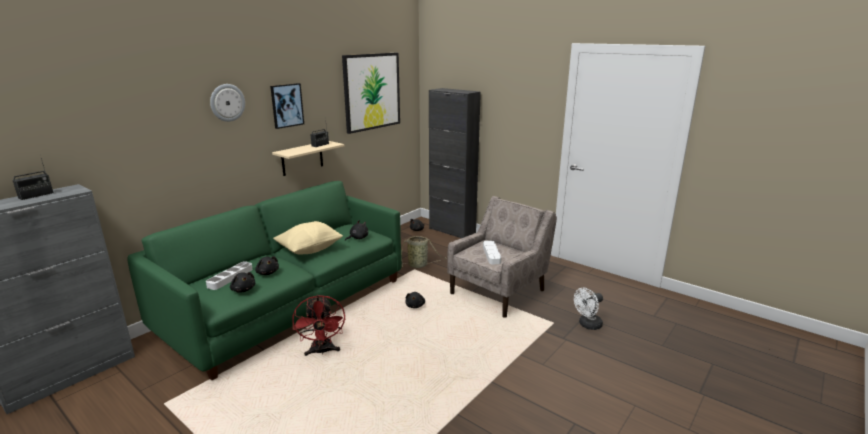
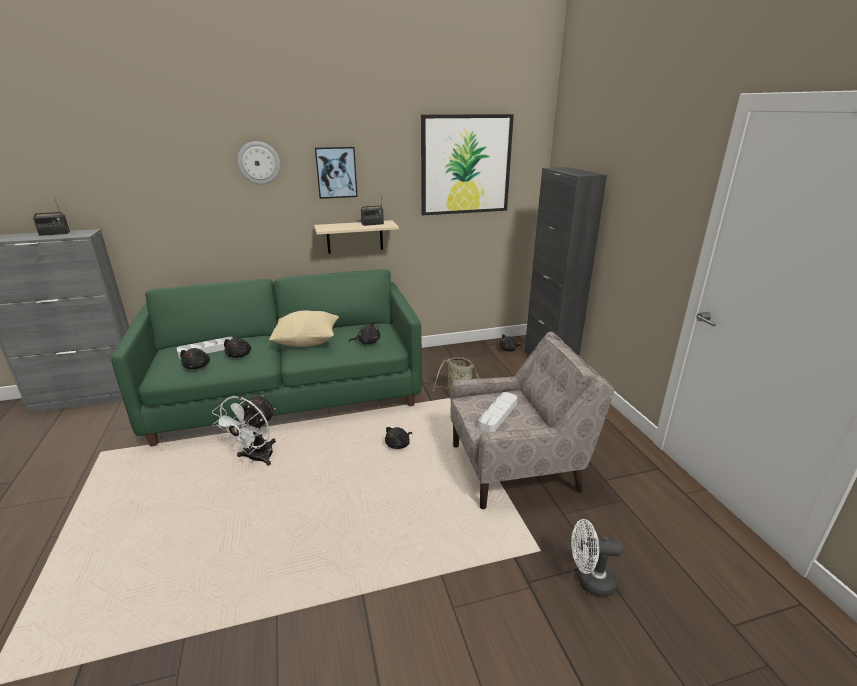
camera: 35 degrees right, 5 degrees up
(322, 351) = (256, 459): red fan -> white fan

